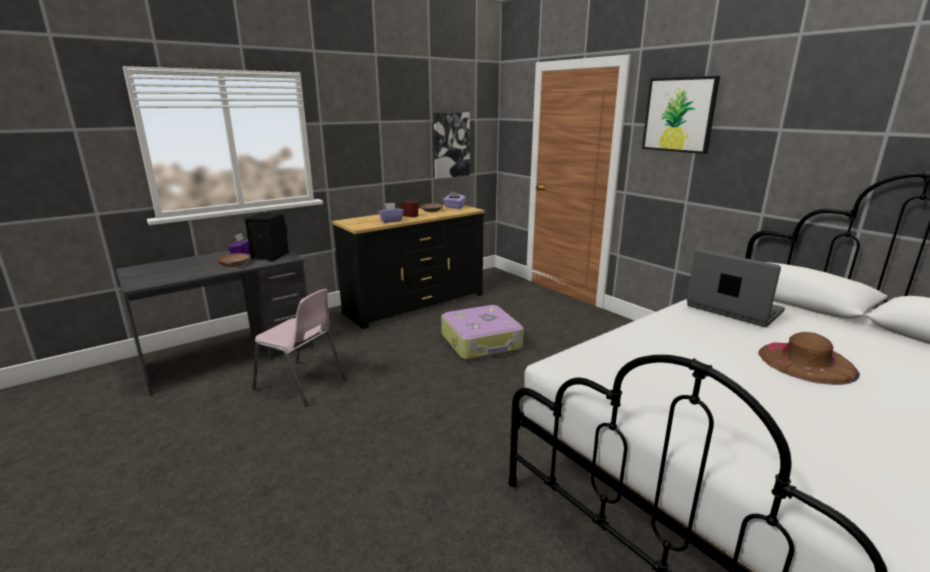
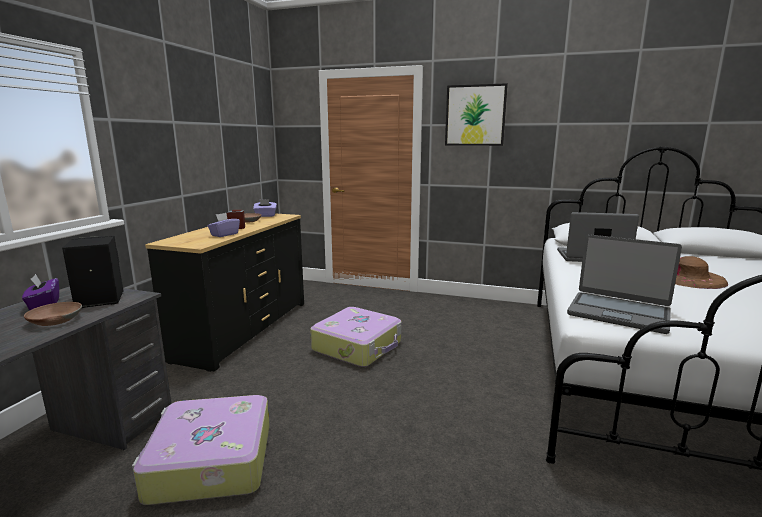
camera: 35 degrees left, 5 degrees down
(301, 384) = (209, 462): pink chair -> suitcase
(451, 145) = (240, 151): picture -> none
(611, 366) = (618, 313): none -> laptop

